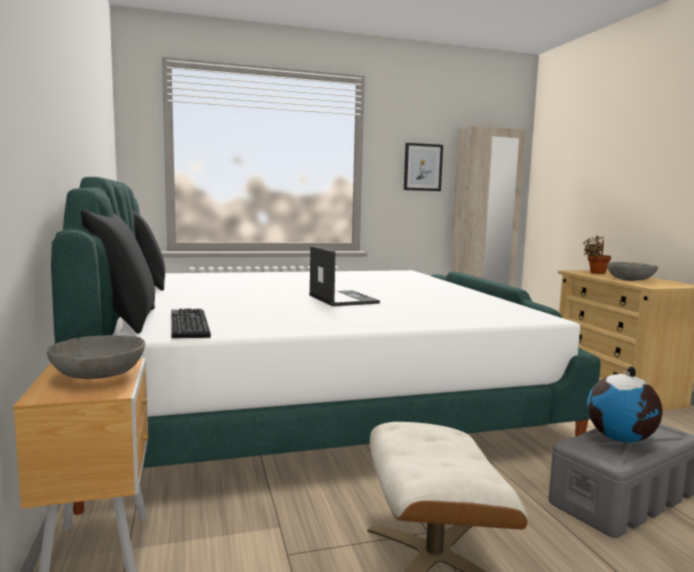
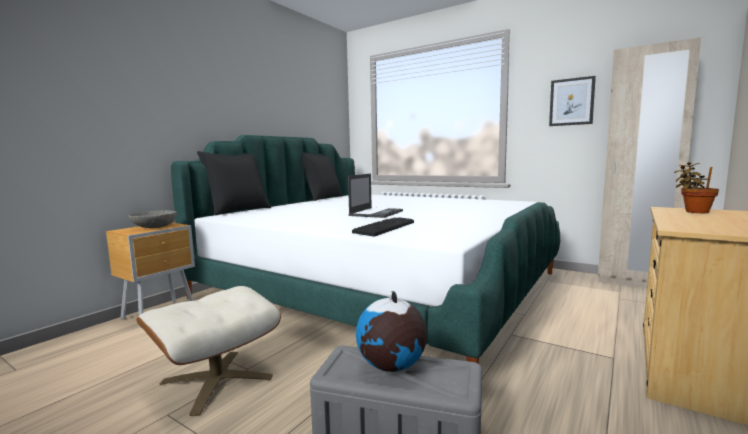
camera: 50 degrees right, 0 degrees up
(187, 325) = (247, 215): keyboard -> keyboard (384, 227)
(630, 280) = (689, 221): grey bowl -> none

